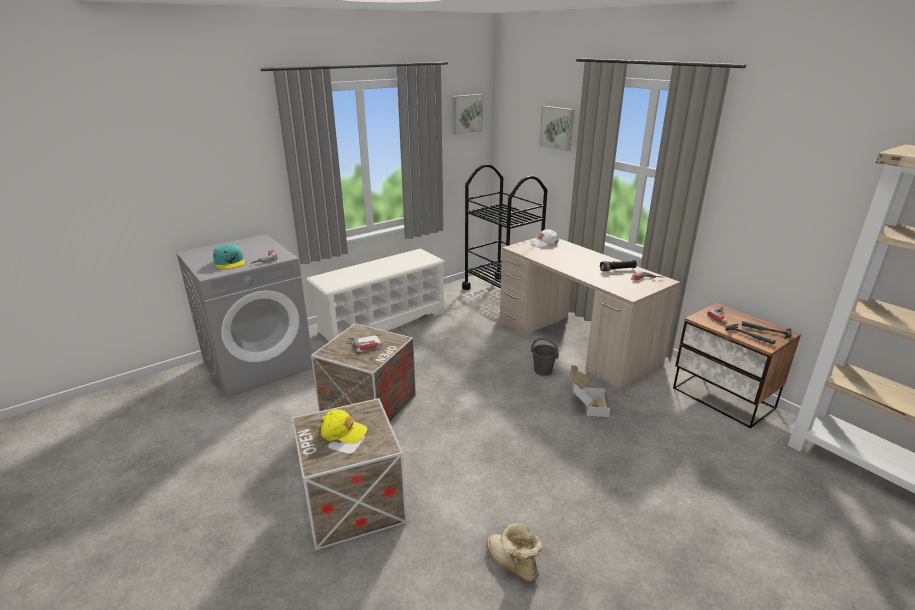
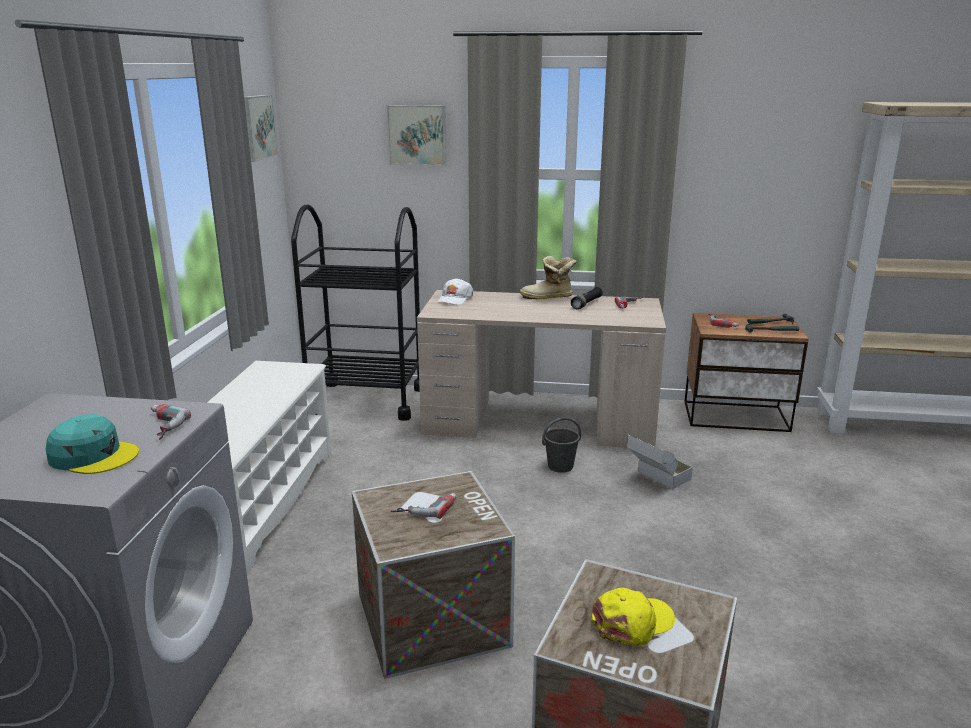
camera: 45 degrees left, 5 degrees down
(511, 564) = (862, 673): boot -> boot (548, 298)

